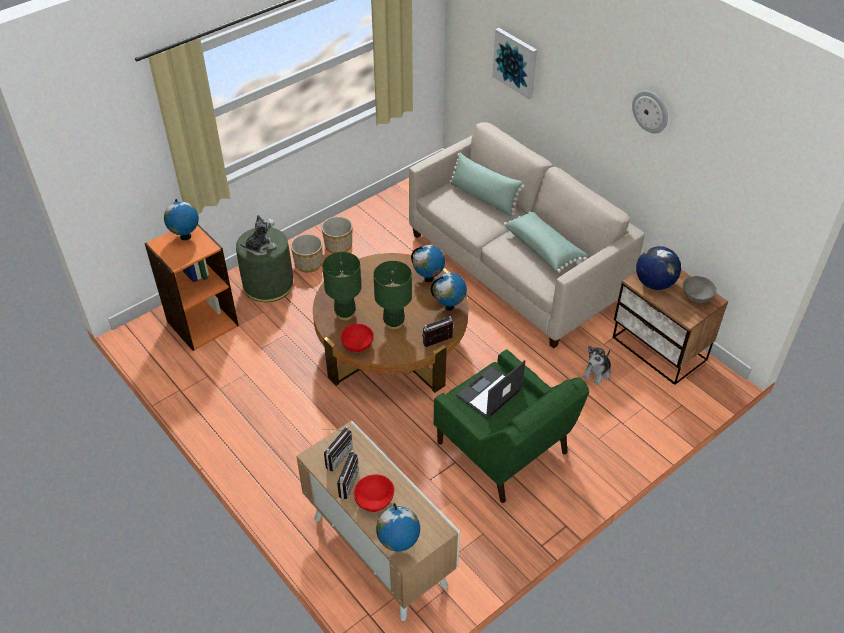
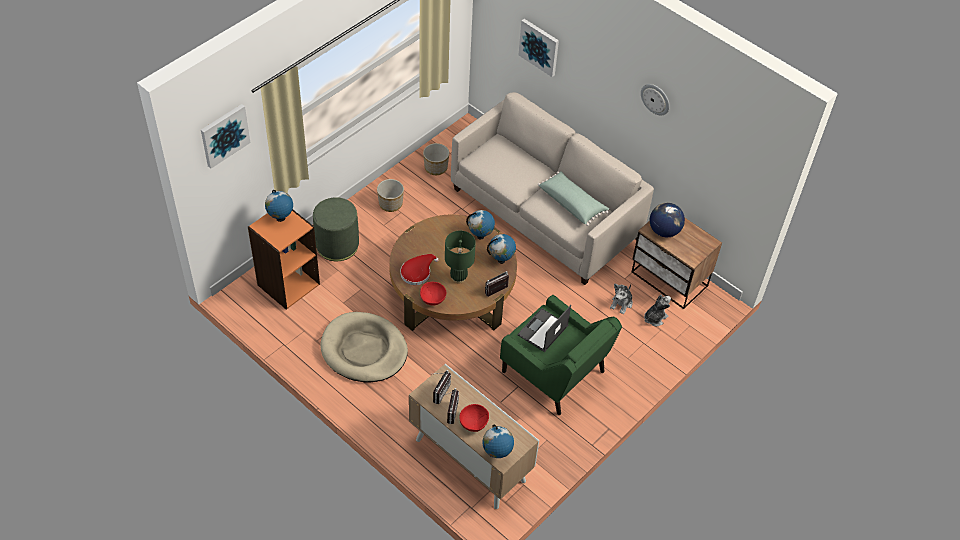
camera: 10 degrees left, 5 degrees up
(106, 118) = (224, 135): none -> picture
(260, 247) = (335, 217): plush toy -> plush toy (654, 318)
(273, 404) = (364, 350): none -> beige dog bed
(308, 264) = (367, 223): planter -> planter (435, 168)
(345, 314) = (417, 272): green table lamp -> red hat
(483, 197) = (516, 158): green pillow -> none
(697, 297) = (698, 241): grey bowl -> none

